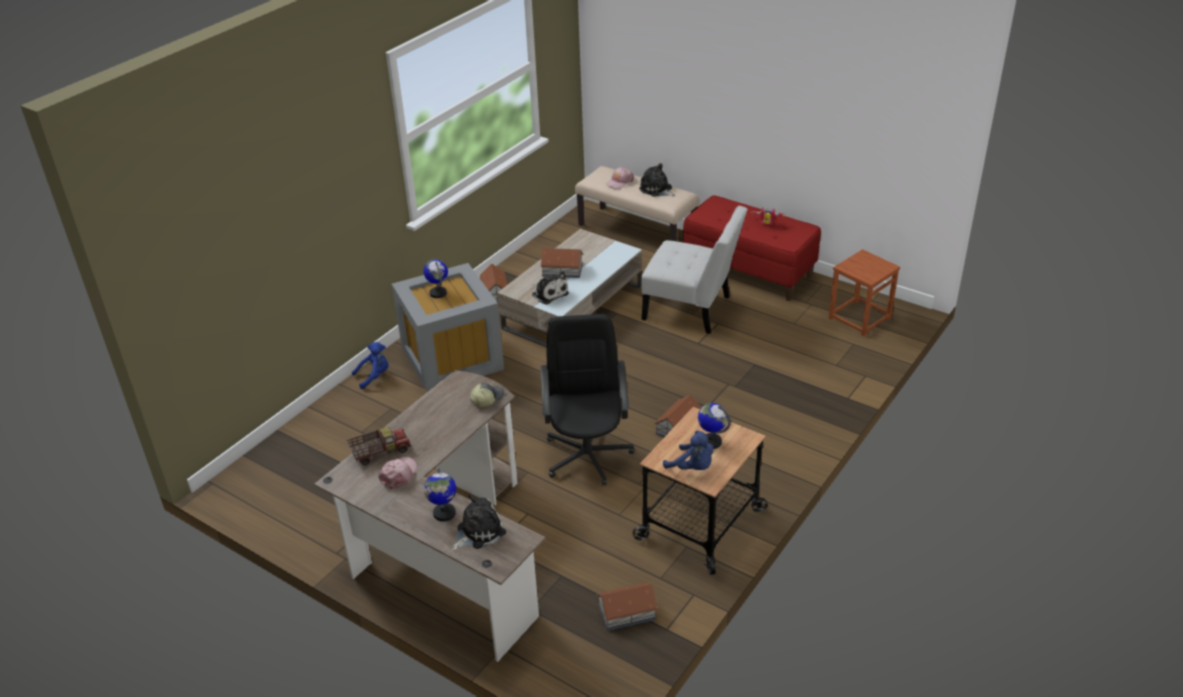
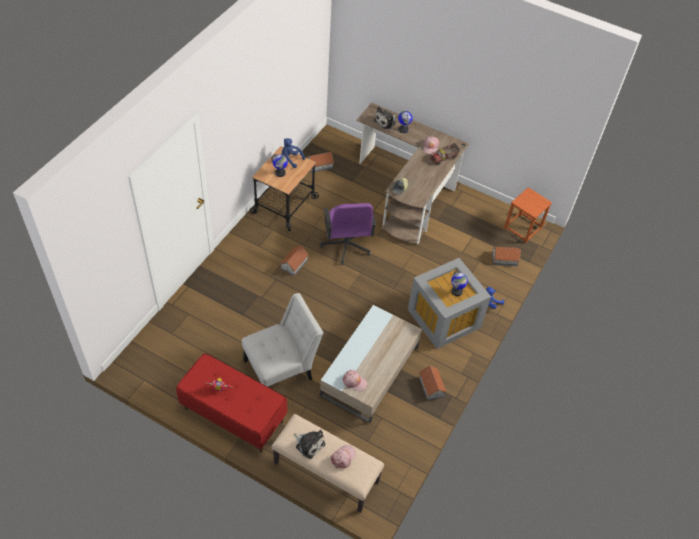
camera: 170 degrees right, 15 degrees up
(549, 293) = (385, 327): plush toy -> none
(562, 270) = (379, 353): toy house -> toy house (505, 259)
(587, 454) = (346, 245): black office chair -> purple office chair
(598, 247) = (354, 382): none -> pink cap
(691, 310) = (282, 368): white chair -> white chair turned 135 degrees clockwise
(859, 318) = (160, 360): brown stool -> brown stool (523, 228)

